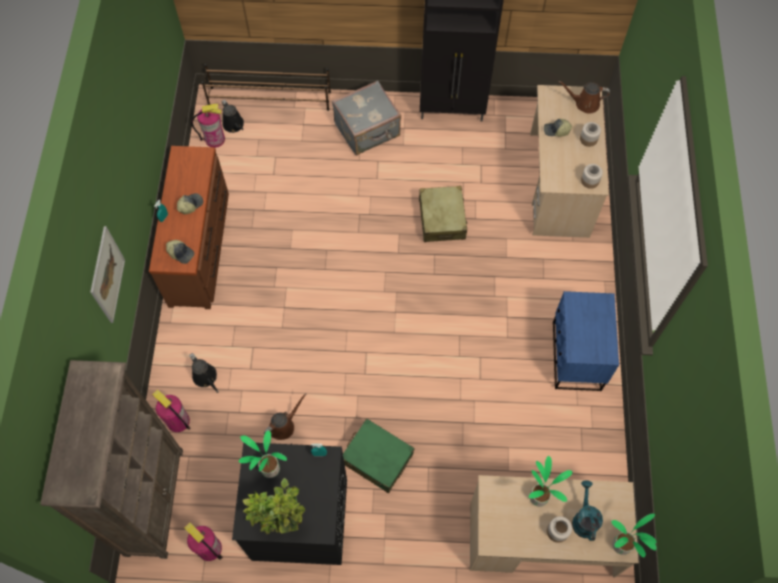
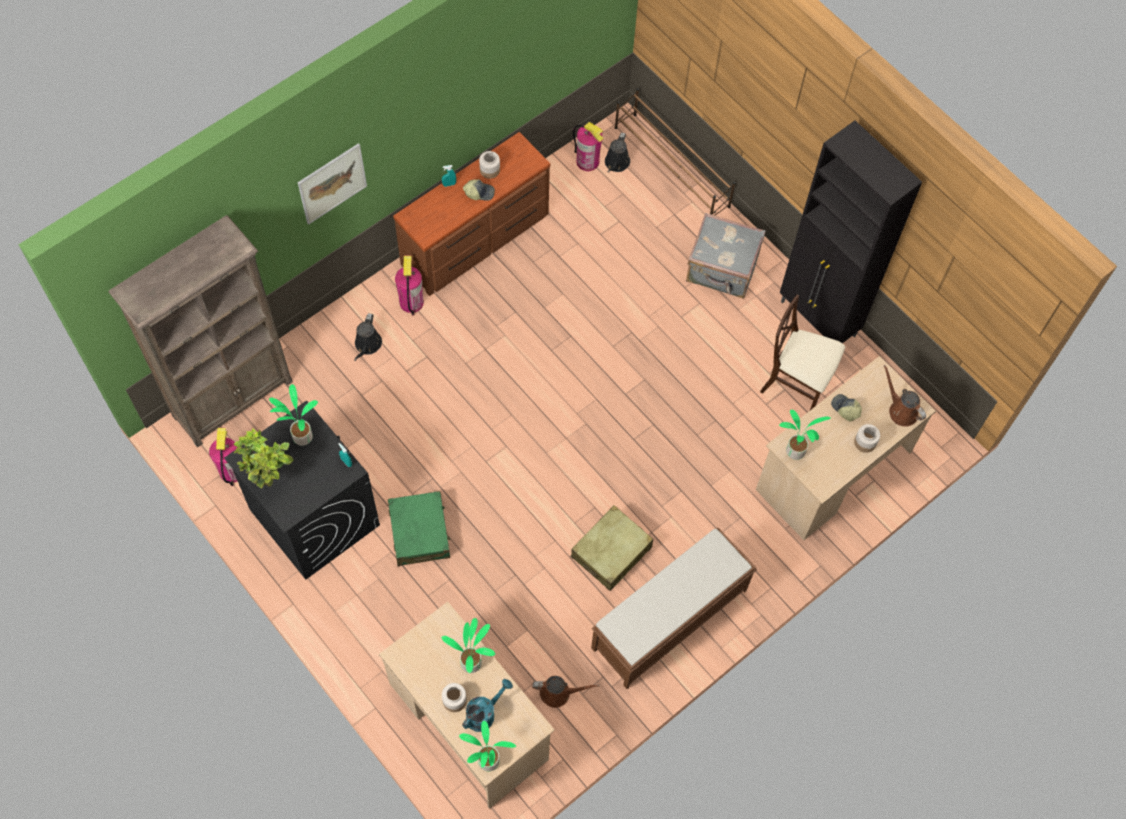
camera: 45 degrees right, 0 degrees up
(178, 421) = (312, 357): fire extinguisher -> fire extinguisher (411, 302)
(181, 253) = (431, 224): cap -> none
(284, 425) = (381, 438): brown watering can -> brown watering can (558, 693)
(442, 219) = (695, 402): beige suitcase -> beige suitcase (611, 552)
(484, 157) = (796, 385): none -> beige chair
(560, 181) = (794, 452): none -> potted plant
(575, 356) = (668, 620): blue nightstand -> brown bench
(590, 181) = (820, 477): jar -> jar (489, 170)

